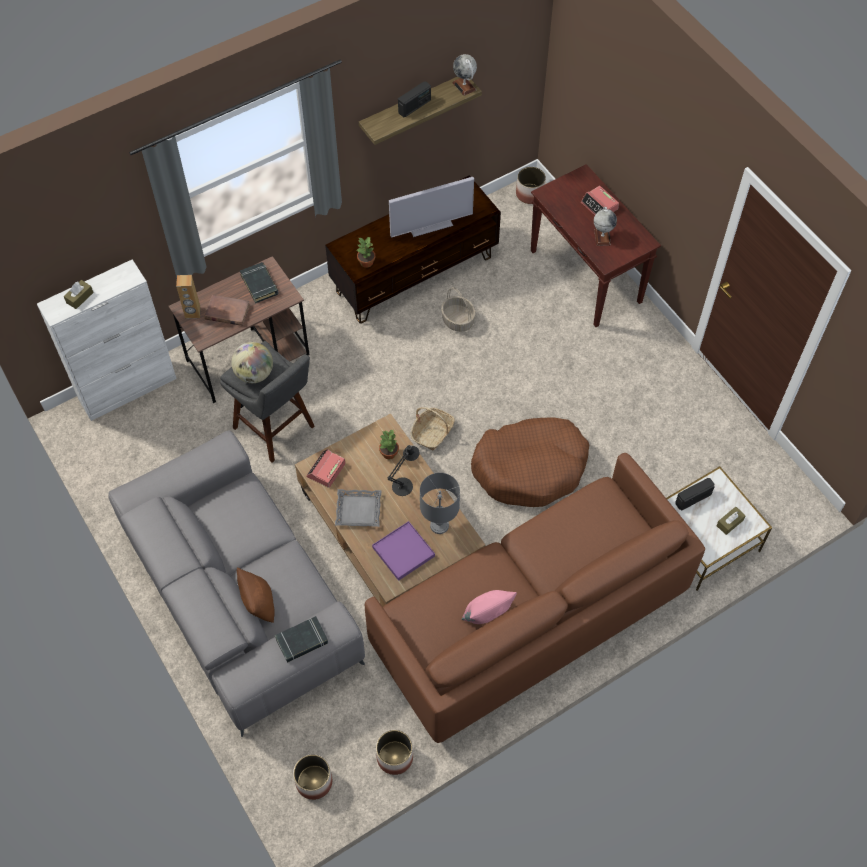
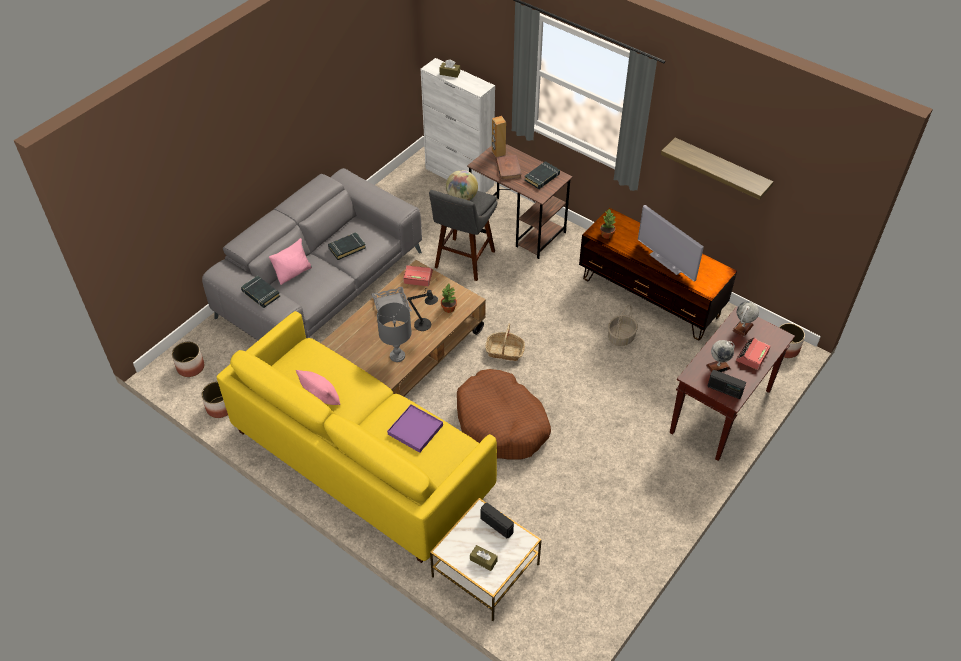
camera: 70 degrees right, 10 degrees down
(244, 531) = (347, 248): none -> black book
(259, 603) = (293, 273): brown pillow -> pink pillow
(403, 552) = (366, 341): purple tray -> purple tray (415, 430)
(414, 106) = (713, 162): radio -> radio (724, 390)
(464, 86) = (757, 184): globe -> globe (743, 328)
(528, 618) = (361, 459): brown sofa -> yellow sofa

